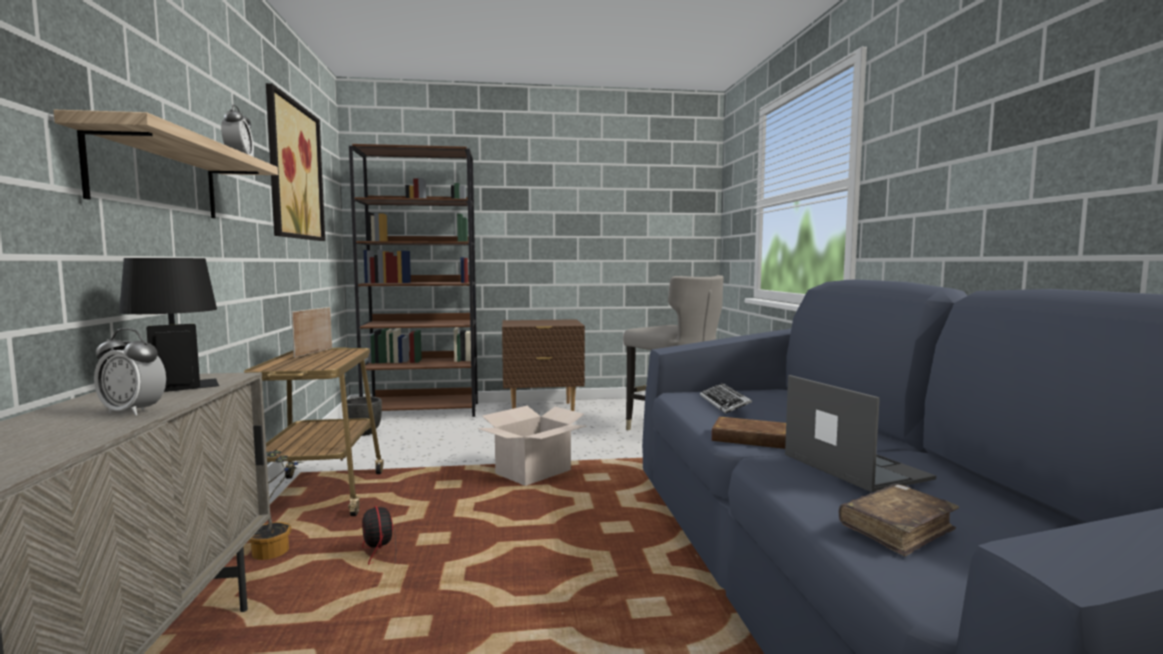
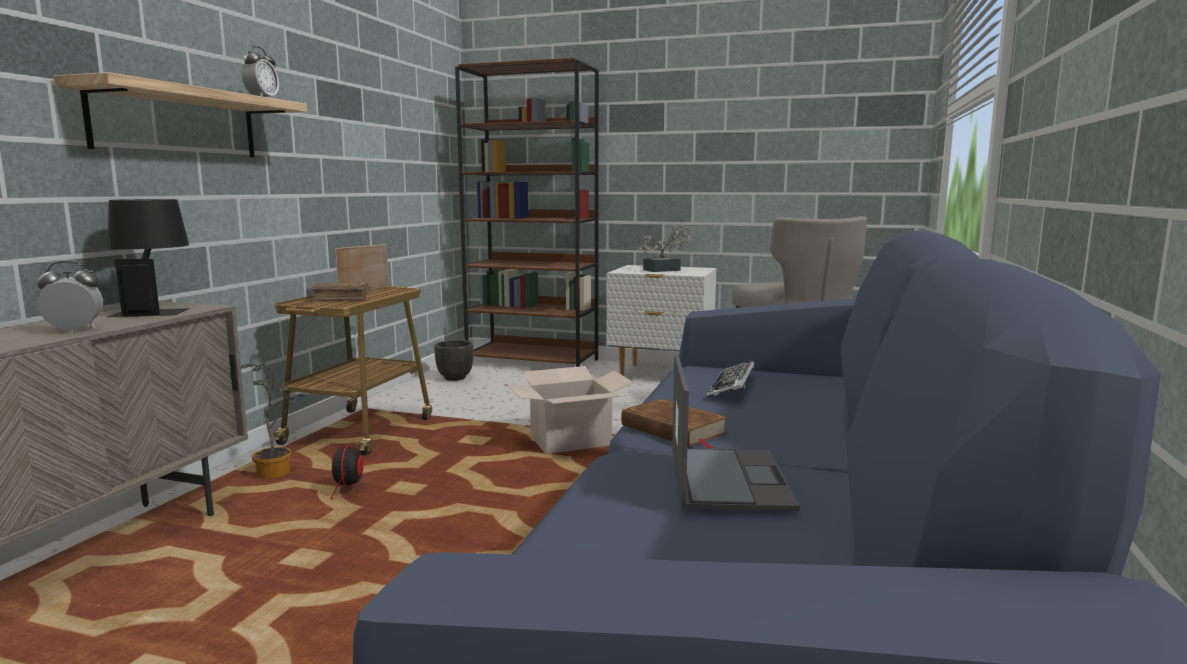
camera: 25 degrees right, 5 degrees up
(133, 412) = (75, 330): alarm clock -> alarm clock turned 120 degrees clockwise
(294, 171) = (380, 101): picture -> none
(542, 409) = (661, 374): brown nightstand -> white nightstand
(543, 322) = (665, 270): none -> potted plant
(897, 530) = (621, 550): brown book -> brown book (341, 298)

